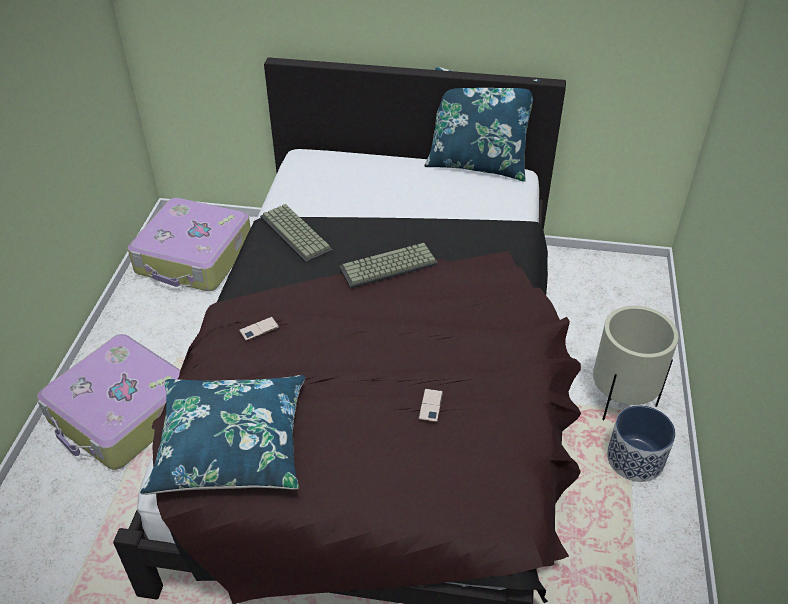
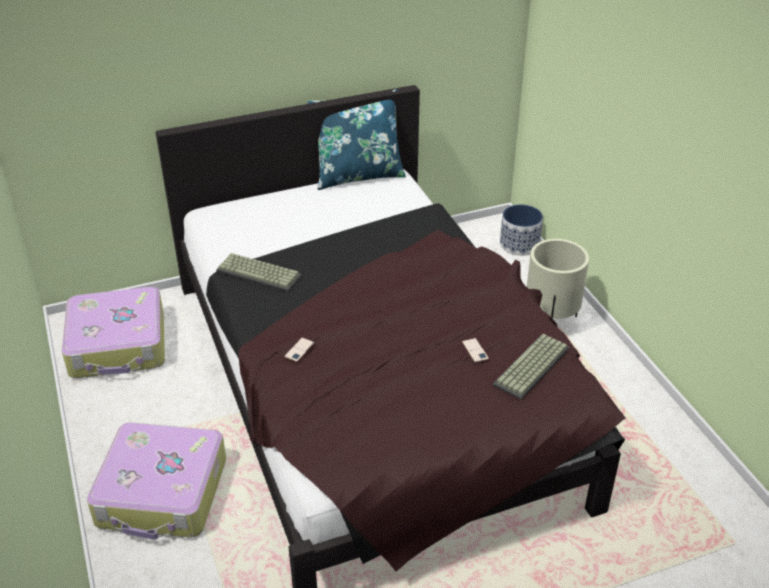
camera: 30 degrees left, 5 degrees down
(231, 445) = (352, 436): blue pillow -> none
(388, 267) = (360, 271): keyboard -> keyboard (532, 368)
(635, 459) = (588, 357): planter -> planter (519, 245)

